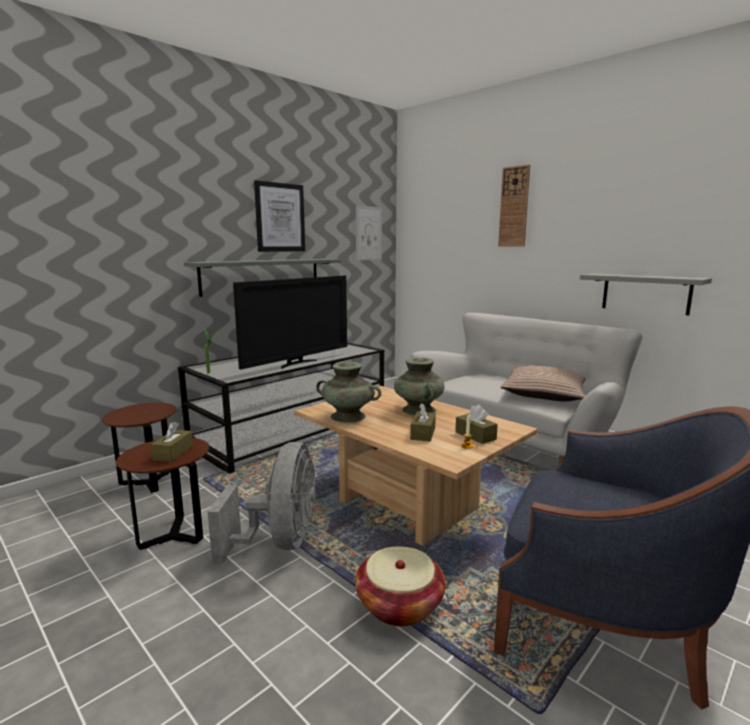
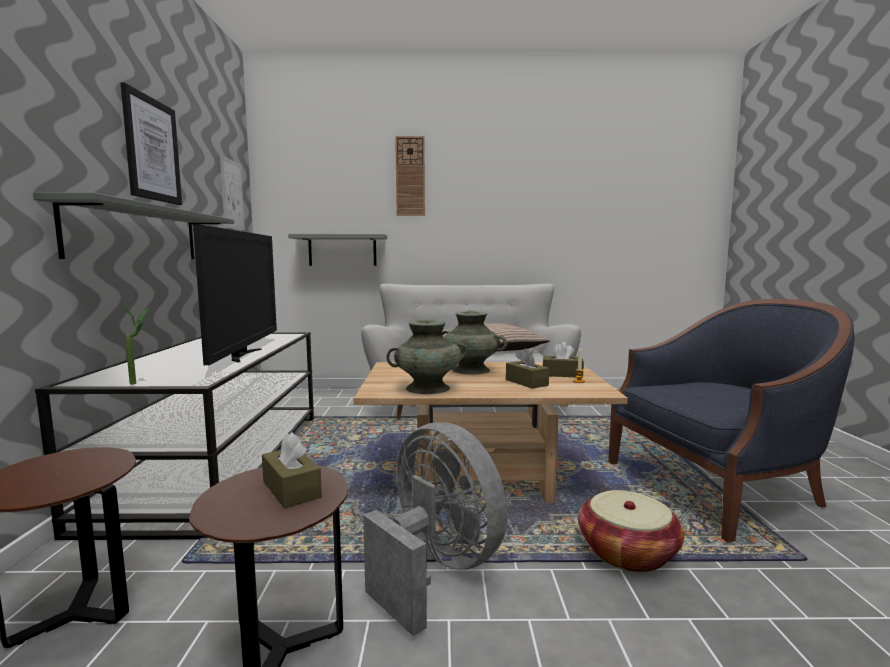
camera: 45 degrees left, 5 degrees down
(645, 293) = (537, 255): grey shelf -> grey shelf (342, 250)

